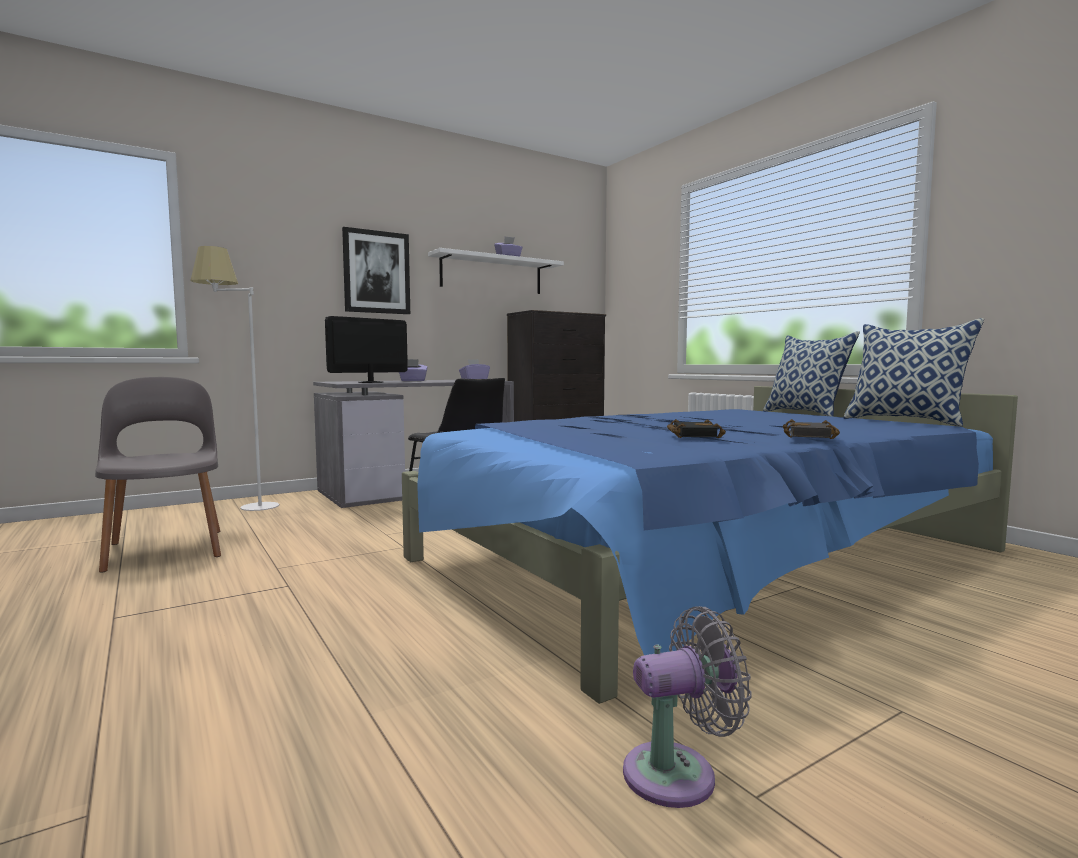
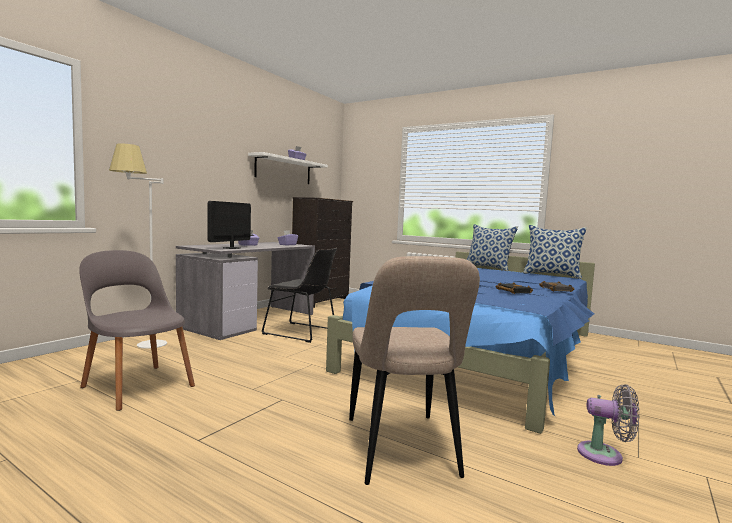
camera: 25 degrees left, 0 degrees up
(321, 681) = (402, 450): none -> beige chair
(376, 272) = (217, 165): picture -> none
(678, 773) = (605, 455): grey fan -> grey fan turned 60 degrees clockwise

